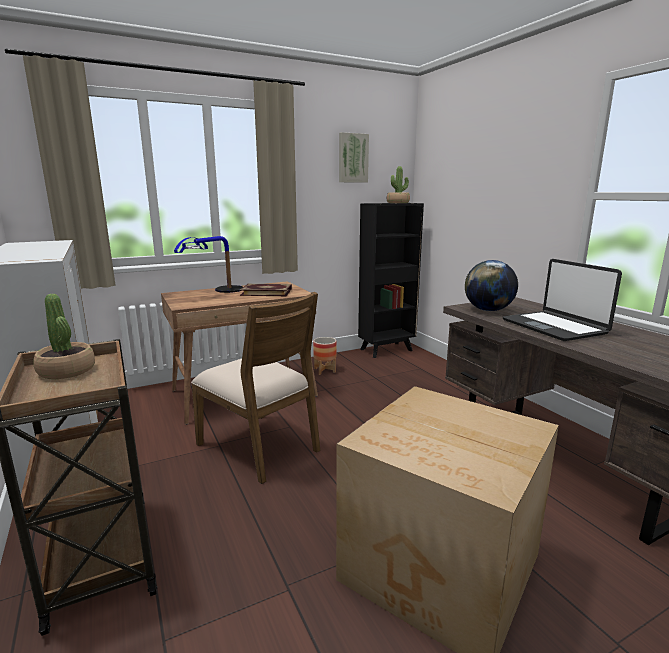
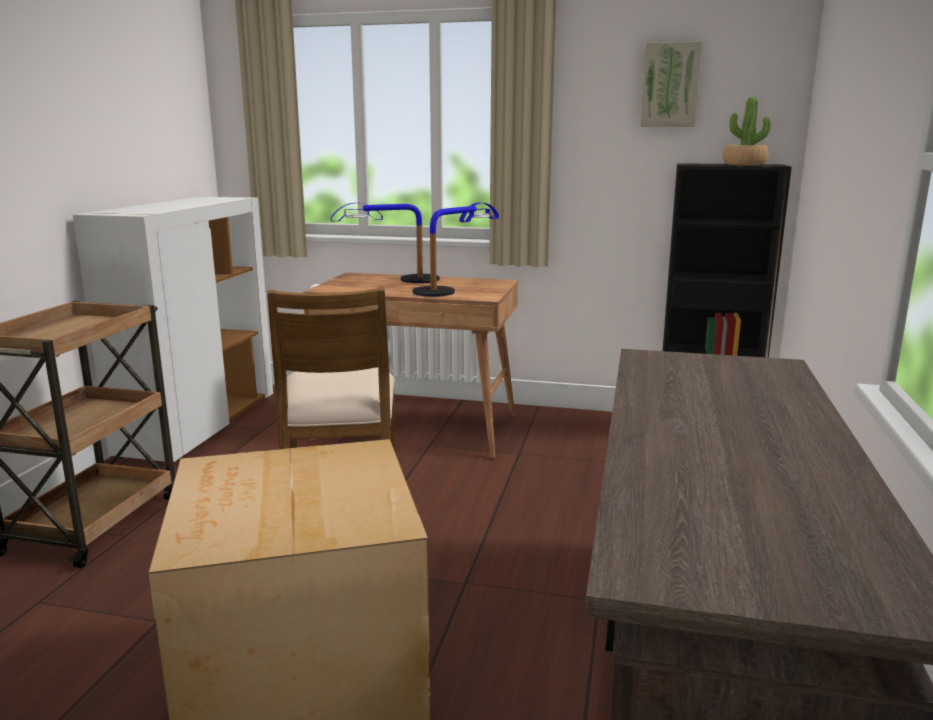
camera: 40 degrees right, 0 degrees up
(67, 371) = (81, 324): potted plant -> none
(266, 292) = (450, 289): book -> table lamp
(325, 370) = (559, 430): planter -> none
(488, 310) = (671, 368): globe -> none
(554, 327) = (696, 414): laptop -> none

